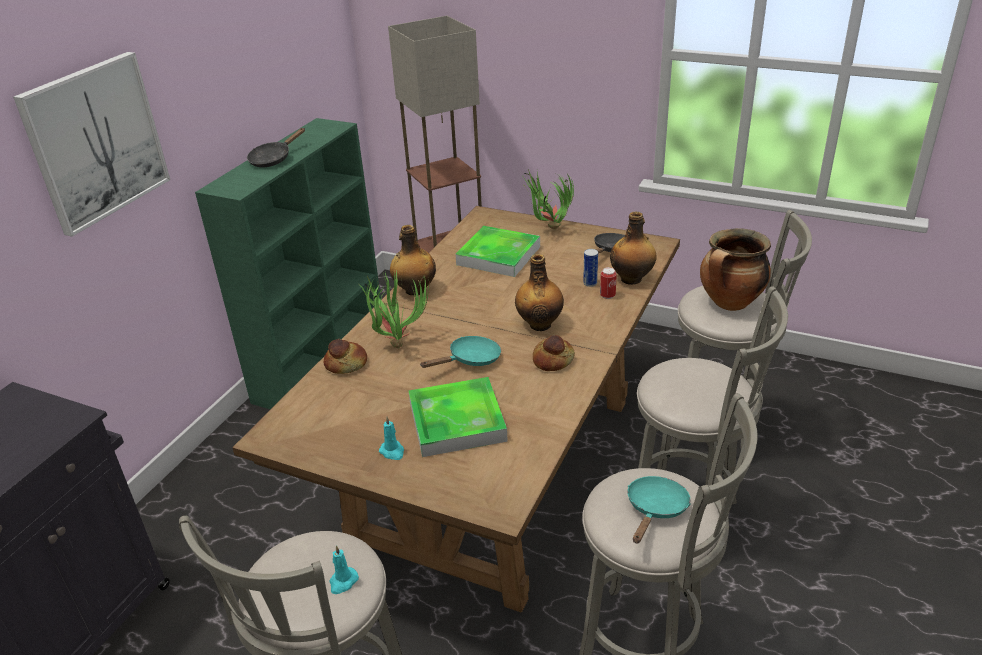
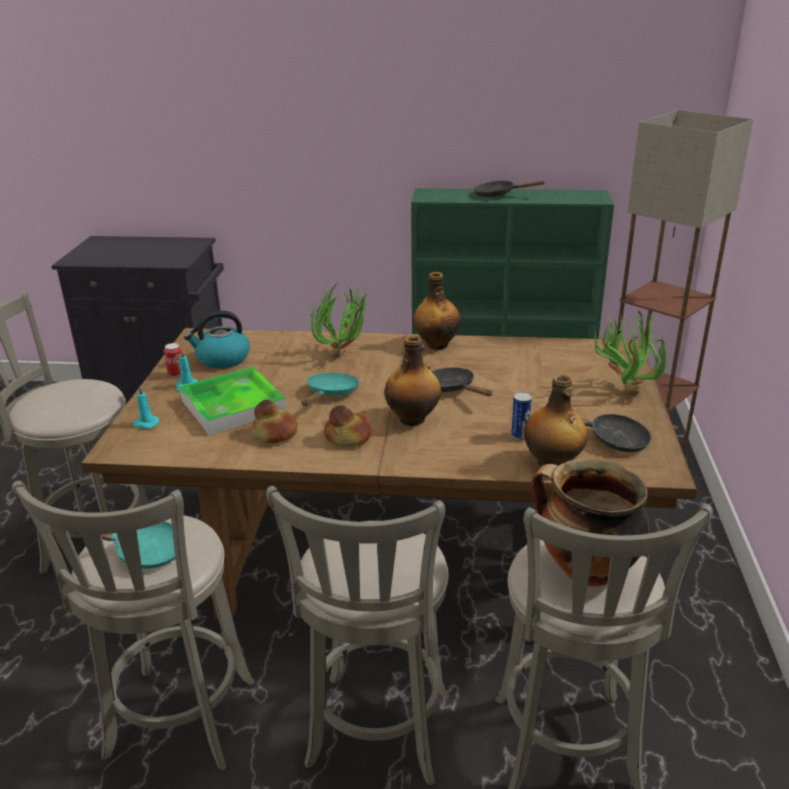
camera: 70 degrees right, 5 degrees down
(96, 142) = (336, 108): picture -> none
(343, 582) = (59, 411): turquoise candle -> turquoise candle (145, 424)
(345, 422) = (222, 359): none -> kettle
(346, 364) = (301, 342): bread -> bread (275, 434)
(470, 360) = (331, 394): turquoise frying pan -> turquoise frying pan turned 105 degrees counterclockwise
(498, 255) = (537, 372): tray -> none
(501, 298) = (452, 389): none -> black frying pan
(607, 295) = (500, 452): can -> can (176, 374)

